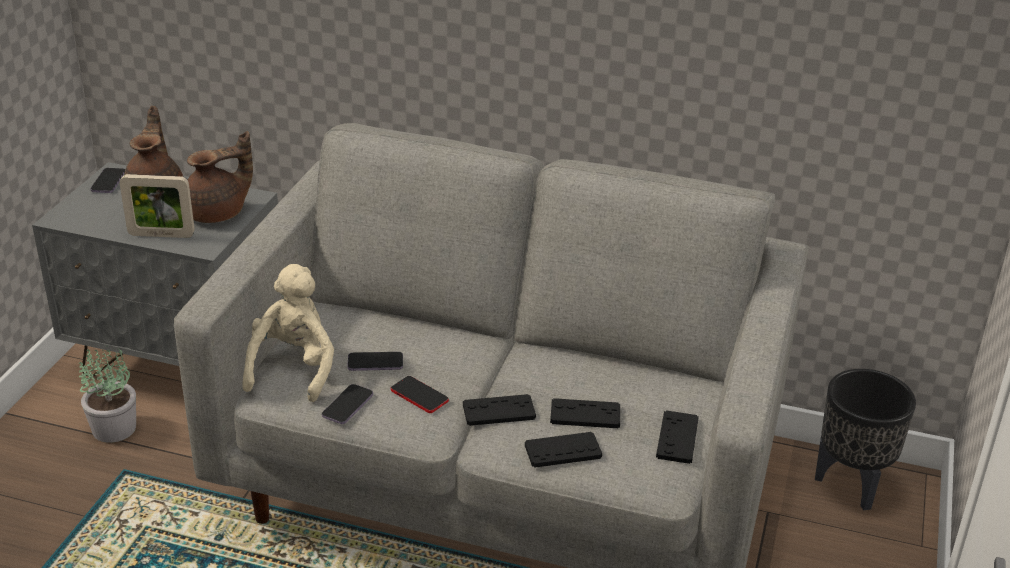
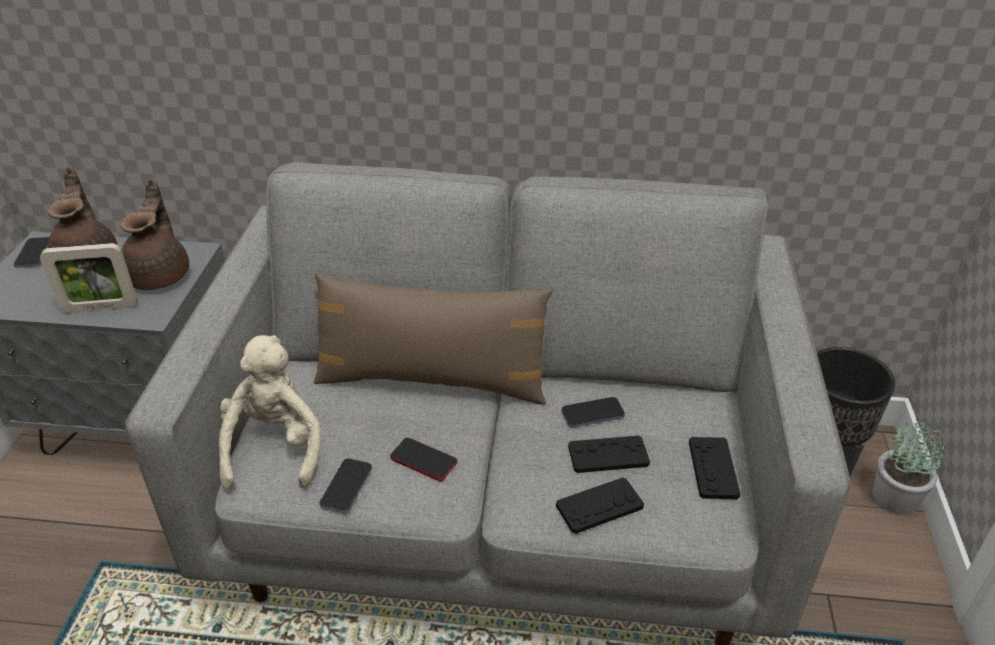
camera: 10 degrees left, 5 degrees up
(115, 428) = (85, 511): potted plant -> potted plant (895, 496)
(218, 213) = (161, 275): brown teapot -> brown teapot turned 45 degrees counterclockwise
(375, 363) = (365, 426): phone -> phone (592, 414)
(445, 335) = (432, 380): none -> brown pillow
(499, 411) = (515, 466): black game controller -> none

